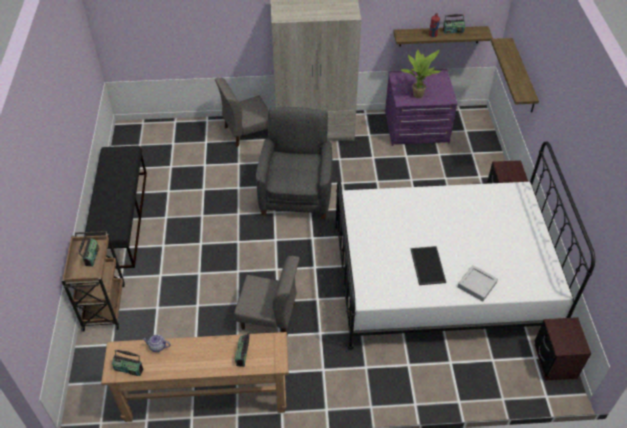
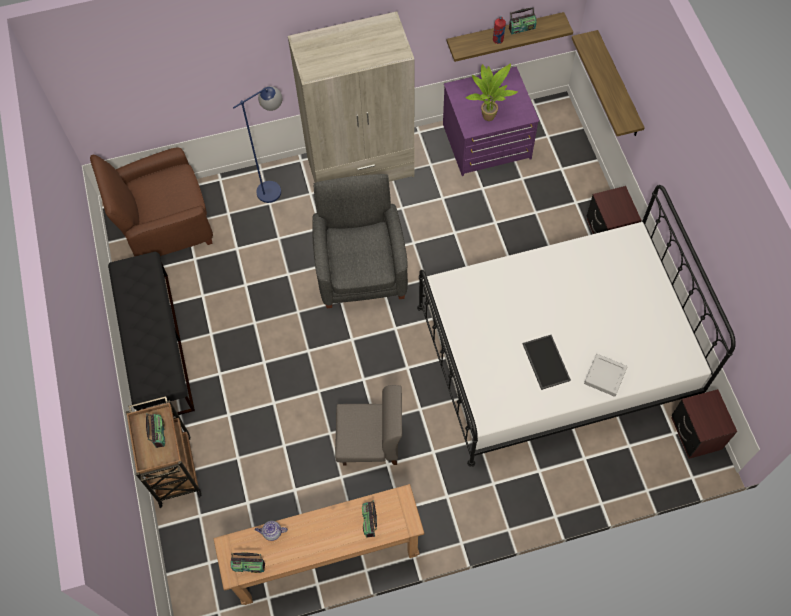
camera: 10 degrees left, 15 degrees up
(157, 142) = (165, 225): none -> brown armchair
(247, 131) = (276, 187): grey chair -> blue floor lamp

